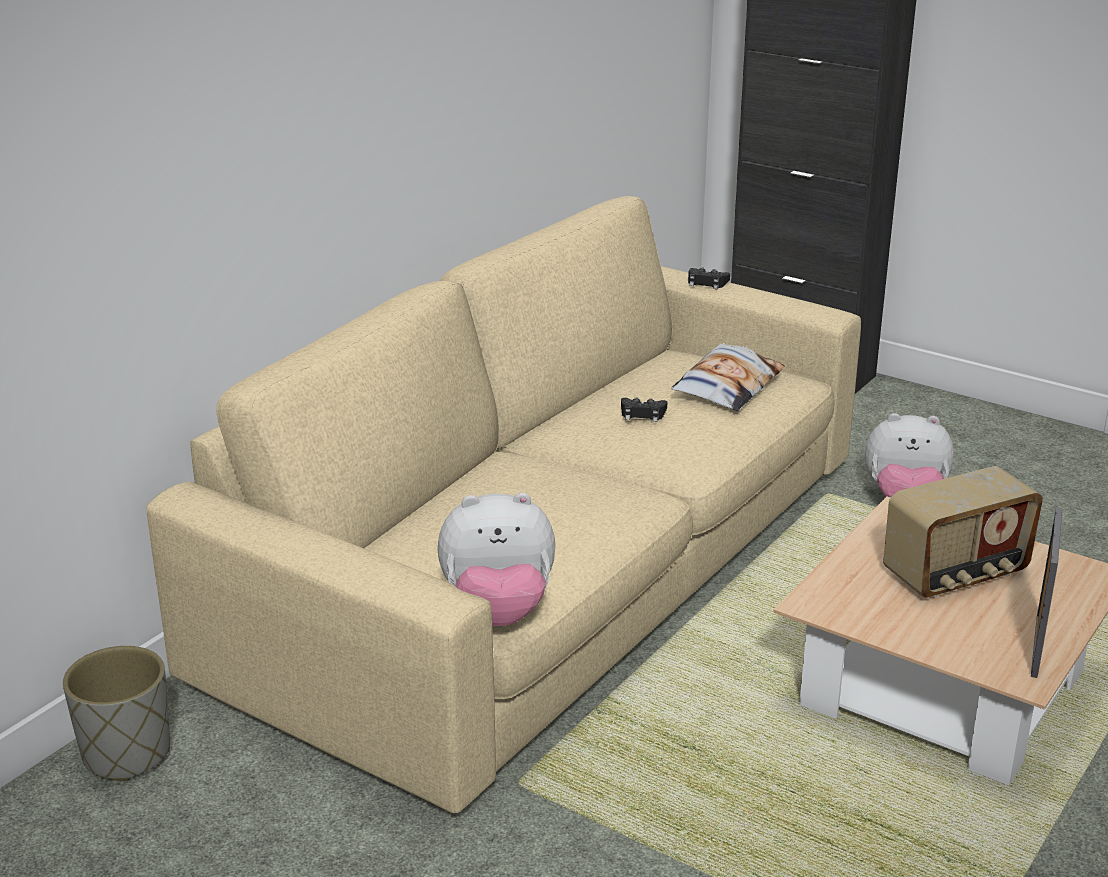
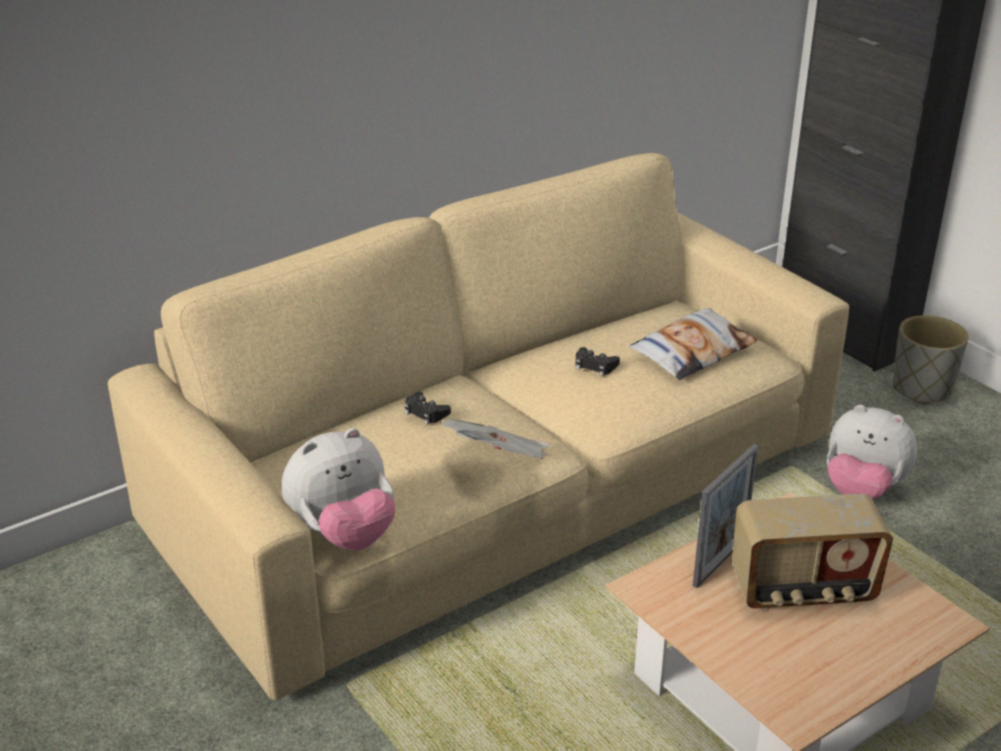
camera: 20 degrees right, 5 degrees up
(127, 753) = (70, 577): grey planter -> grey planter (921, 388)
(498, 611) = (344, 534): plush toy -> plush toy turned 45 degrees counterclockwise
(613, 515) = (501, 462): none -> newspaper
(706, 283) = (720, 245): black game controller -> black game controller (425, 412)
(1037, 646) = (832, 685): picture frame -> picture frame (720, 561)

